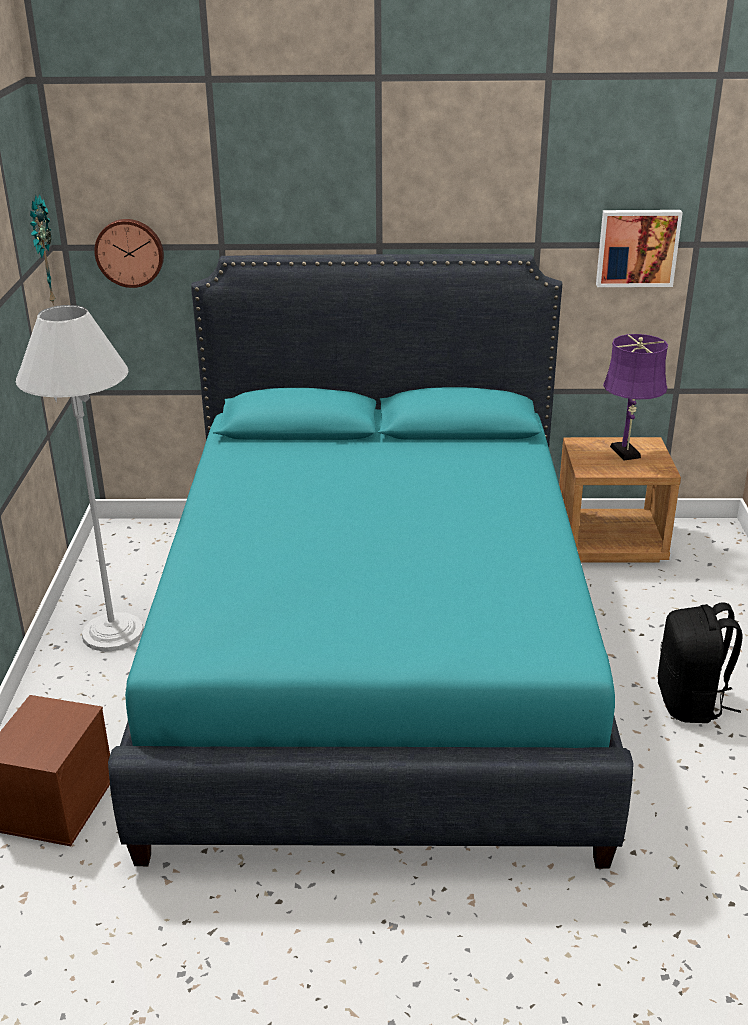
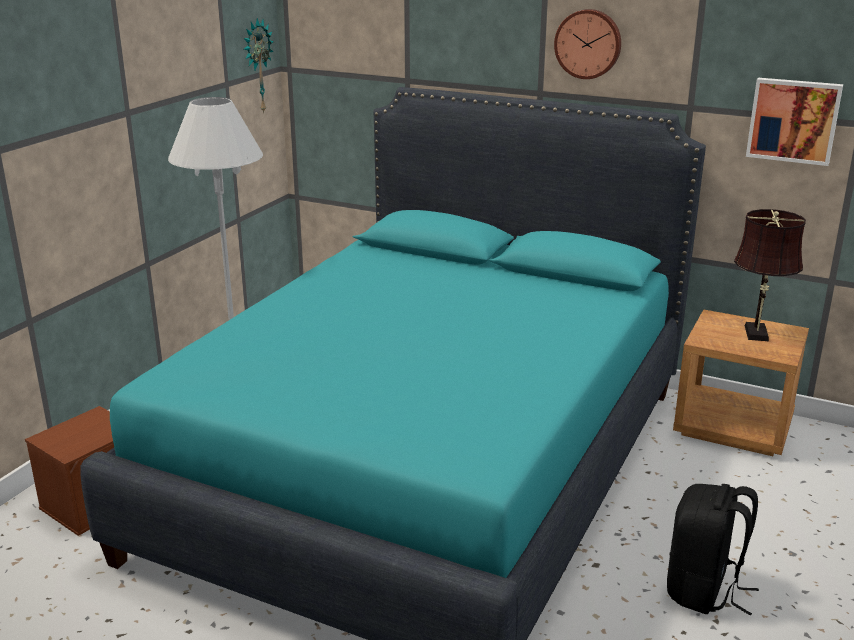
camera: 25 degrees right, 5 degrees down
(130, 252) = (335, 78): wall clock -> wall clock (588, 43)
(626, 454) = (756, 335): purple table lamp -> brown table lamp

